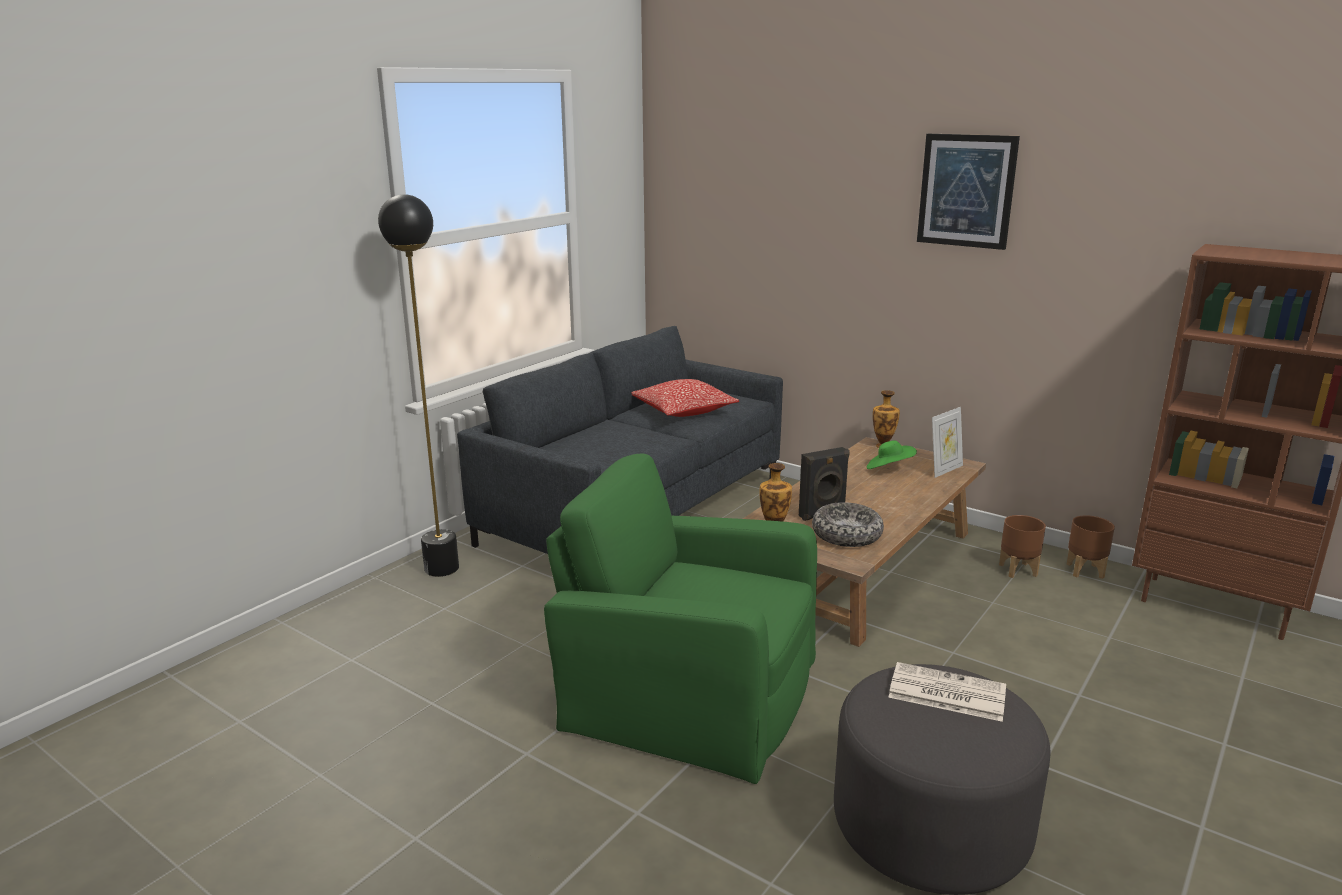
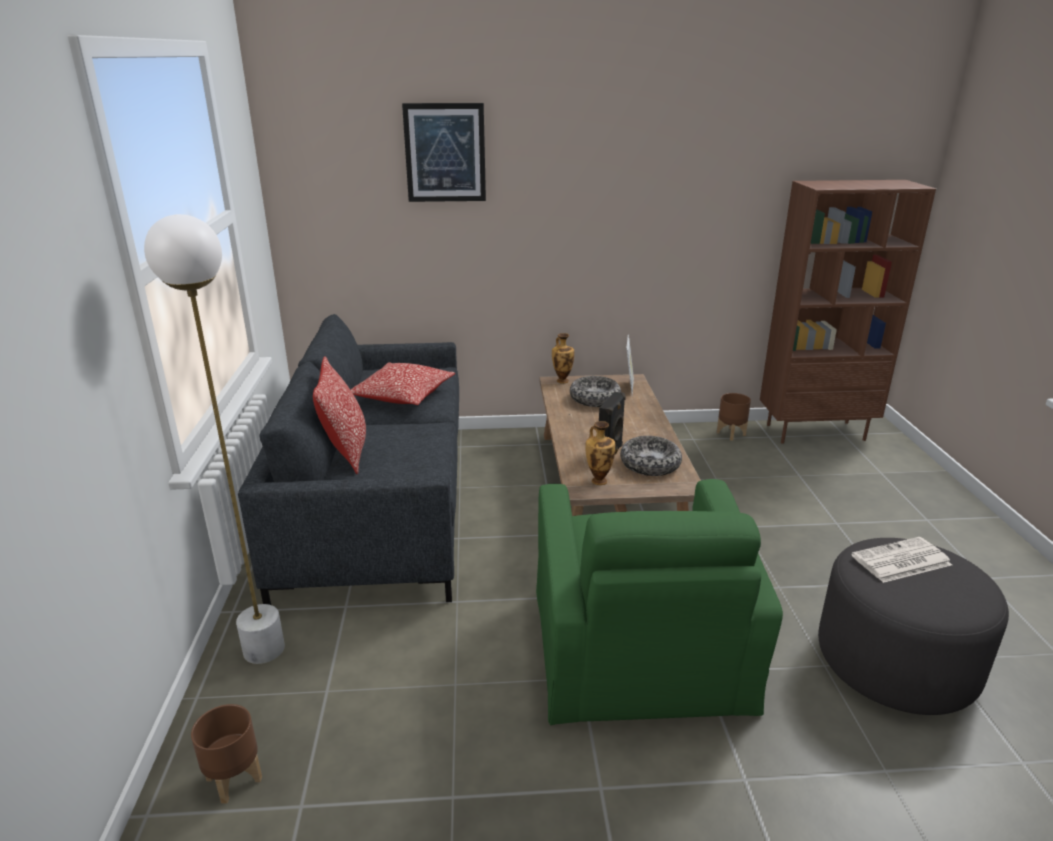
camera: 40 degrees left, 5 degrees up
(442, 568) = (264, 649): black floor lamp -> white floor lamp
(577, 435) = (346, 451): none -> pillow
(688, 692) = (638, 651): green armchair -> green armchair turned 75 degrees counterclockwise
(889, 469) = (595, 399): green hat -> bowl
(966, 191) = (611, 153): picture -> picture (445, 153)
(1018, 570) = (699, 448): brown planter -> brown planter (235, 778)

